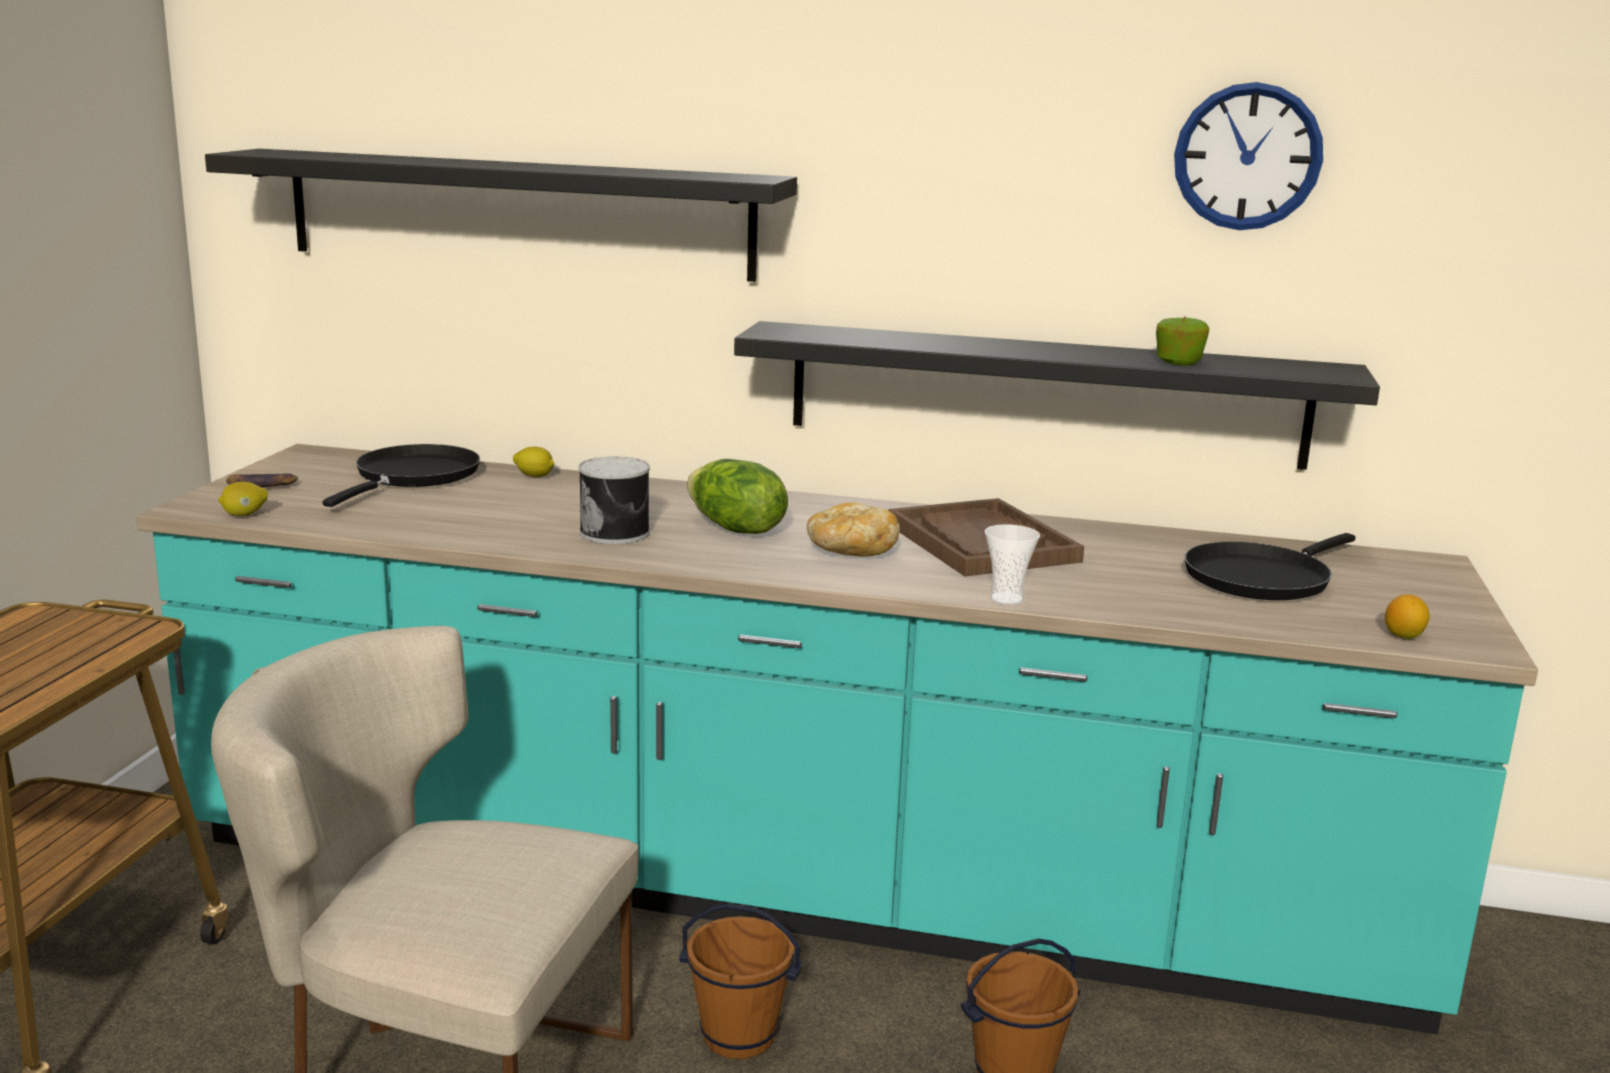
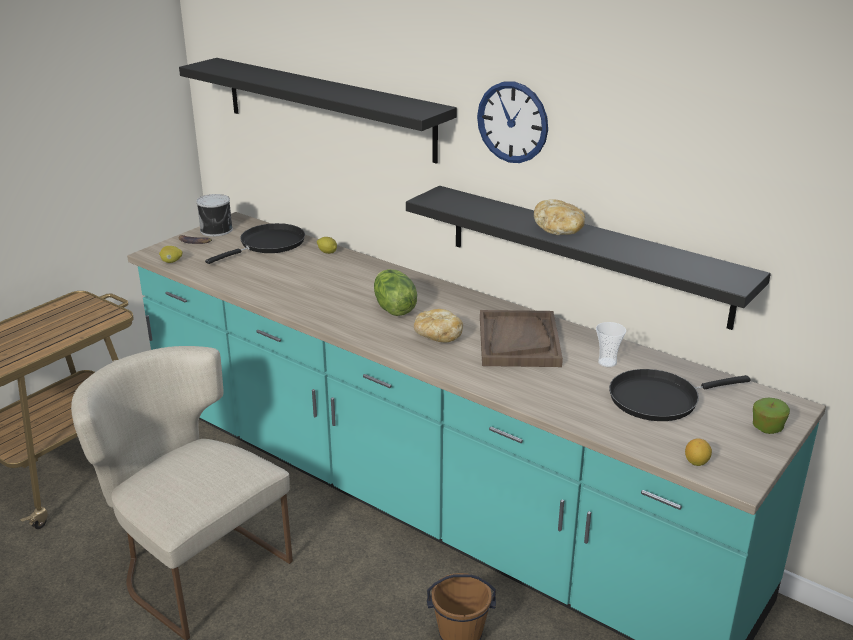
camera: 25 degrees right, 10 degrees up
(616, 532) = (331, 301): can -> can (217, 230)
(739, 1036) = (341, 576): brown bucket -> none
(1006, 599) = (487, 387): cup -> cup (607, 362)
(1022, 348) = (559, 230): none -> bread
(1178, 363) = (640, 256): apple -> apple (767, 428)
(1247, 157) = (702, 130): wall clock -> wall clock (512, 122)

